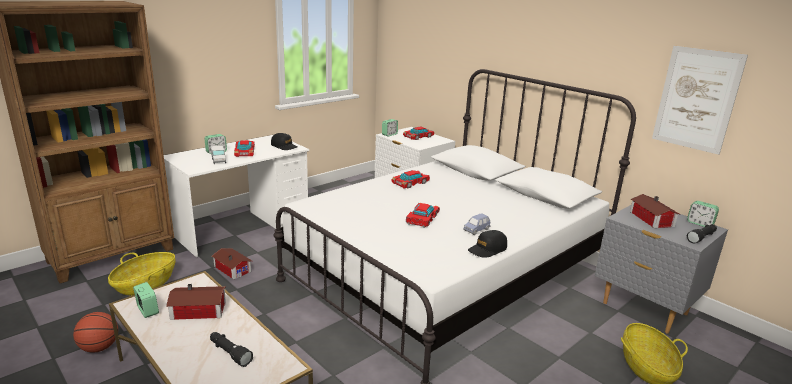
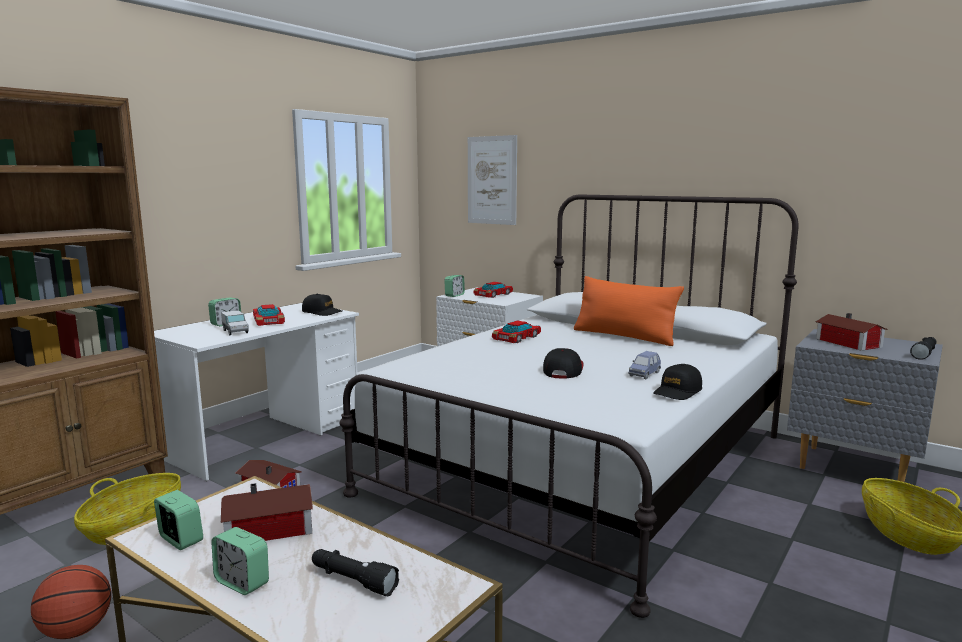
camera: 10 degrees left, 10 degrees down
(422, 218) = (562, 369): toy car -> cap
(489, 190) = (624, 336): none -> orange pillow
(696, 99) = (873, 188): picture -> picture (492, 180)
(700, 223) = (906, 342): alarm clock -> alarm clock (242, 582)

